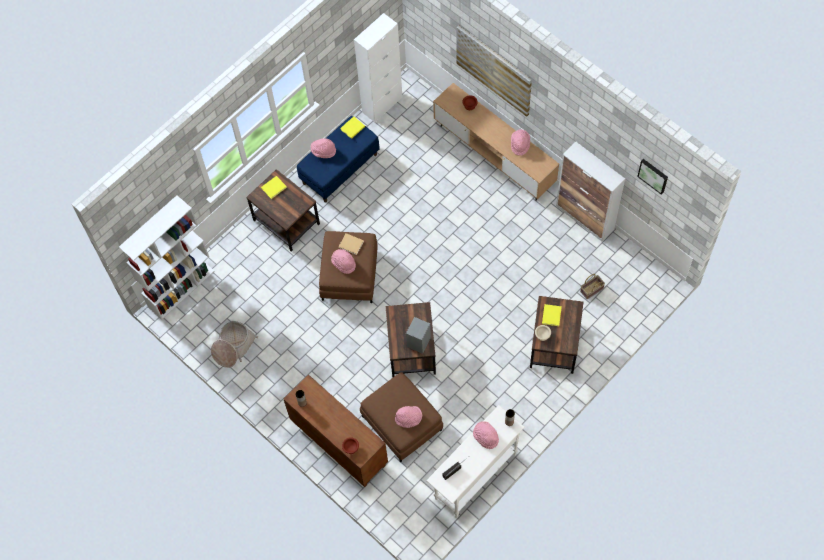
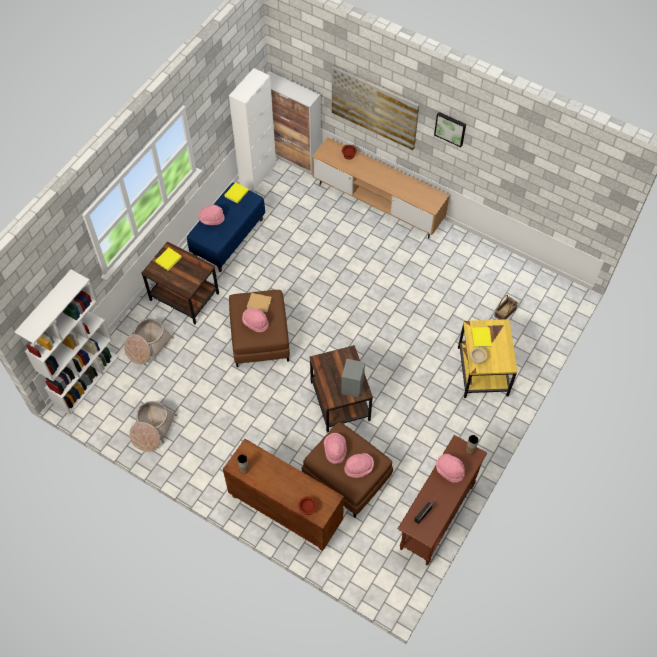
camera: 15 degrees left, 5 degrees down
(243, 265) = (148, 345): none -> basket
(475, 476) = (436, 518): white console table -> brown console table
(520, 145) = (407, 183): pink hat -> pink hat (335, 450)
(555, 345) = (483, 371): brown side table -> yellow side table
(585, 218) = (480, 247): cabinet -> cabinet (292, 157)
(653, 175) = (564, 175): picture -> picture (450, 128)

